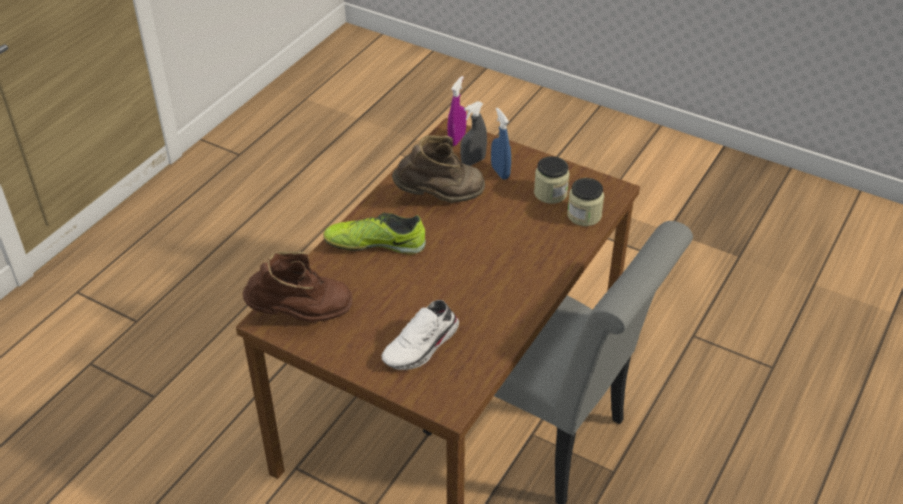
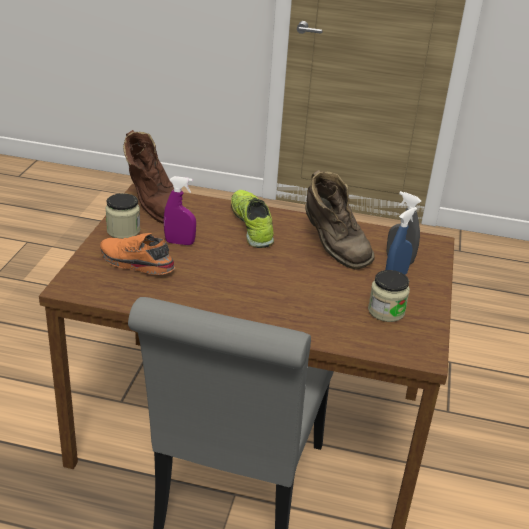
camera: 70 degrees right, 10 degrees down
(422, 347) = (135, 264): white shoe -> orange shoe
(456, 139) = (425, 247): purple spray bottle -> purple spray bottle (179, 242)
(584, 215) = (366, 337): jar -> jar (123, 231)

